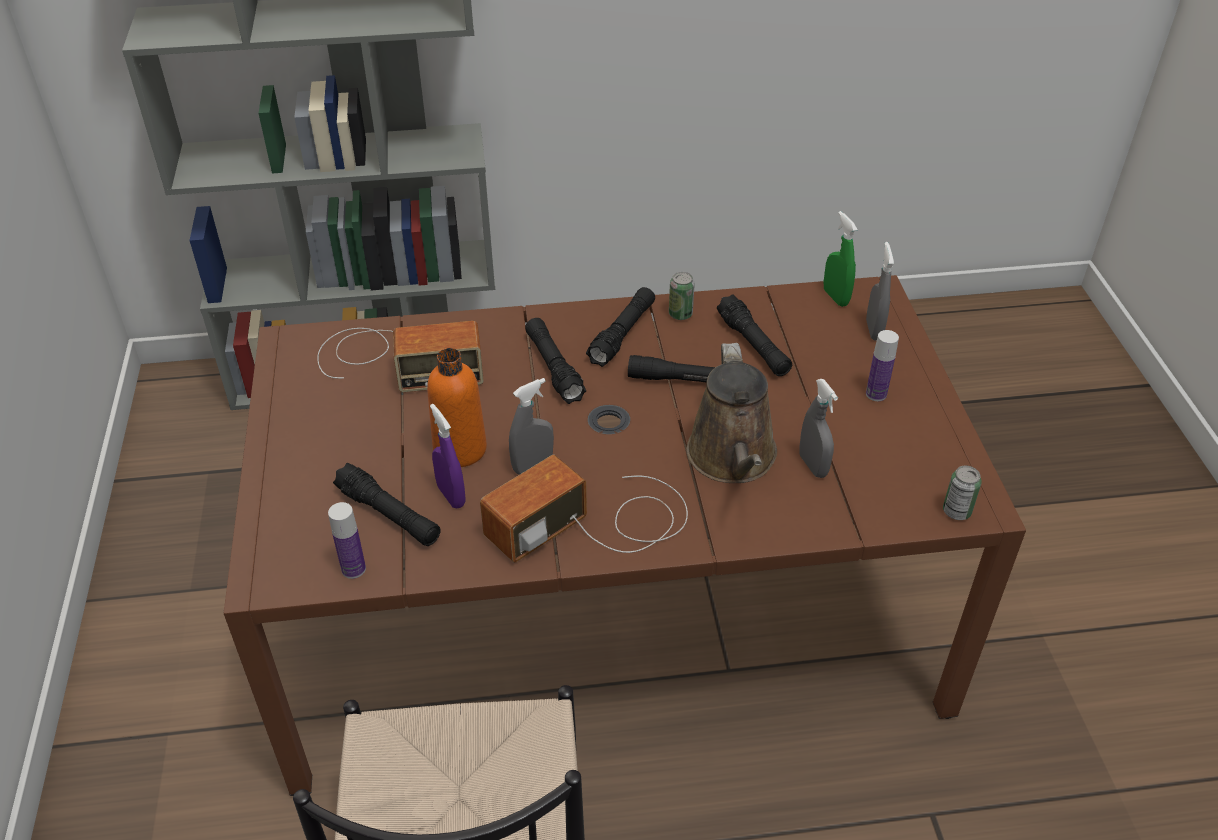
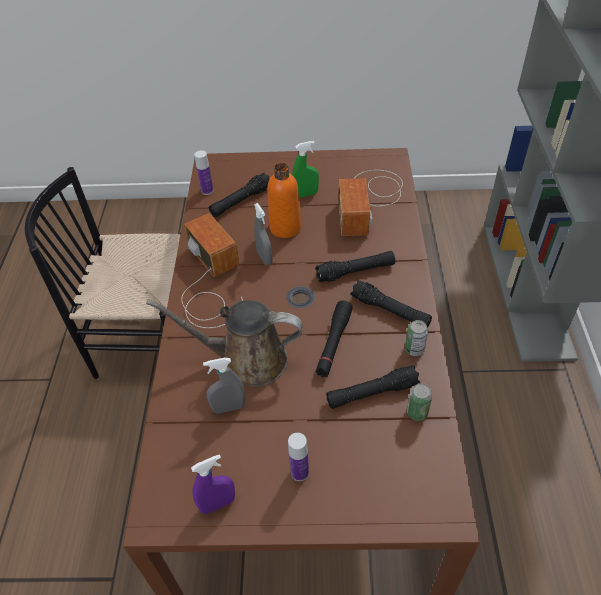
camera: 100 degrees right, 5 degrees up
(451, 495) = (248, 224): purple spray bottle -> purple spray bottle (218, 504)
(835, 297) = (438, 472): green spray bottle -> green spray bottle (306, 194)
(874, 330) = (387, 494): grey spray bottle -> none
(956, 511) = (156, 496): can -> can (417, 412)

